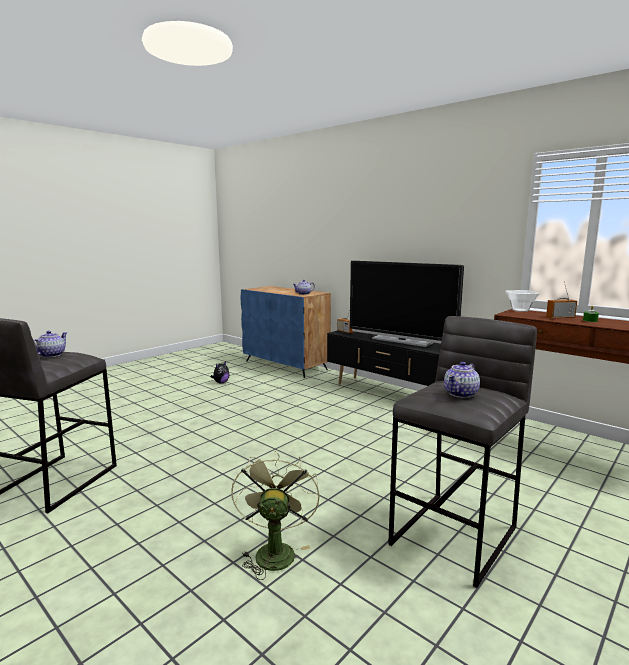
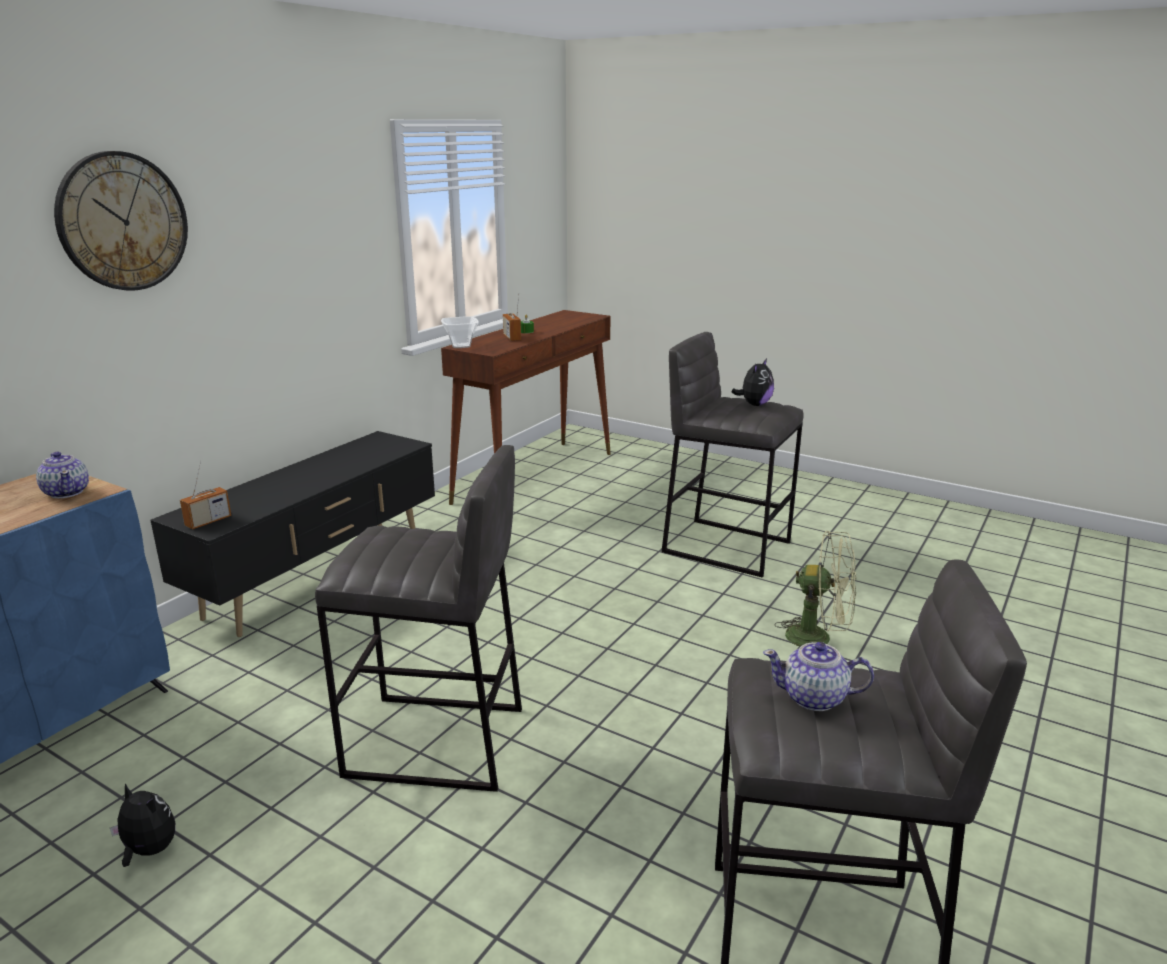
camera: 100 degrees left, 10 degrees up
(242, 417) = (437, 743): none -> grey stool
(274, 550) = (818, 638): green fan -> green fan turned 150 degrees counterclockwise
(367, 210) = (122, 222): none -> wall clock
(401, 341) = (318, 472): television -> none
(461, 394) = (754, 404): teapot -> plush toy

